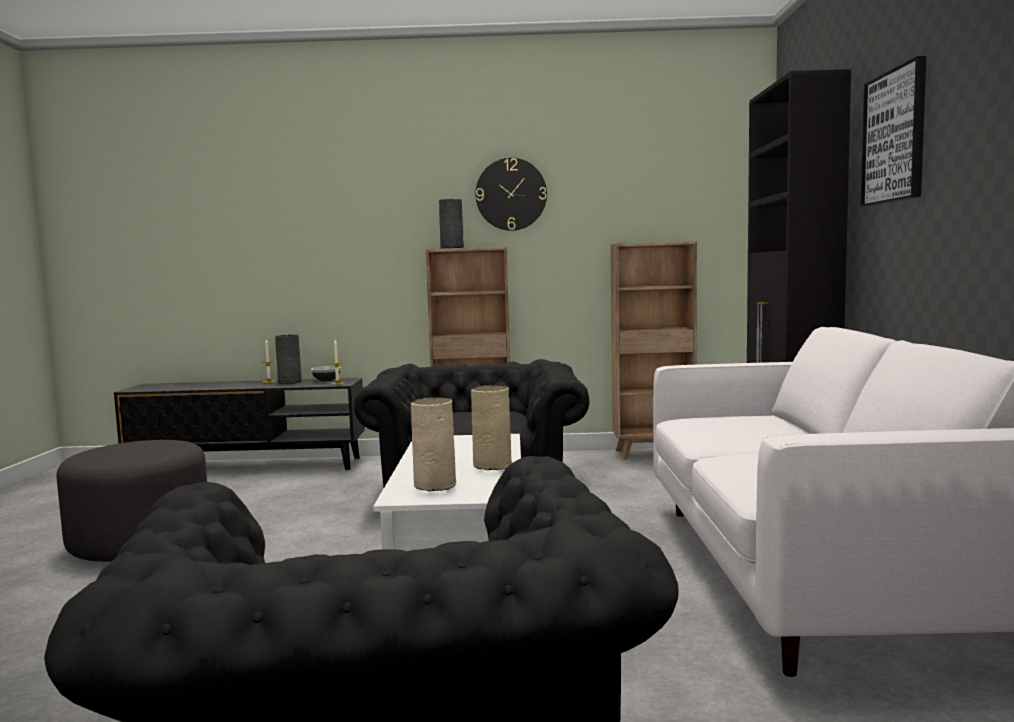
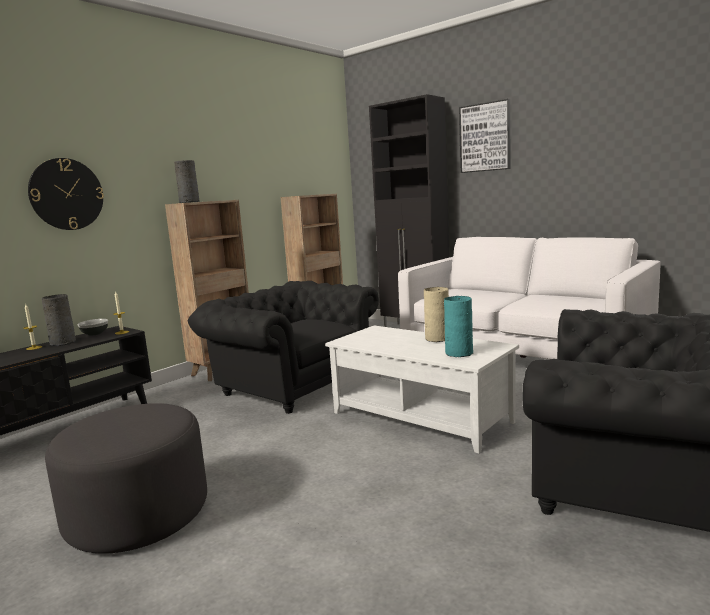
camera: 50 degrees left, 5 degrees up
(435, 485) = (458, 353): beige vase -> turquoise vase
(511, 194) = (216, 158): wall clock -> wall clock (66, 194)

